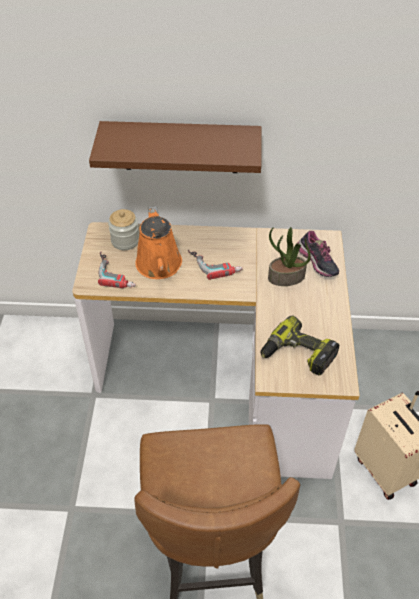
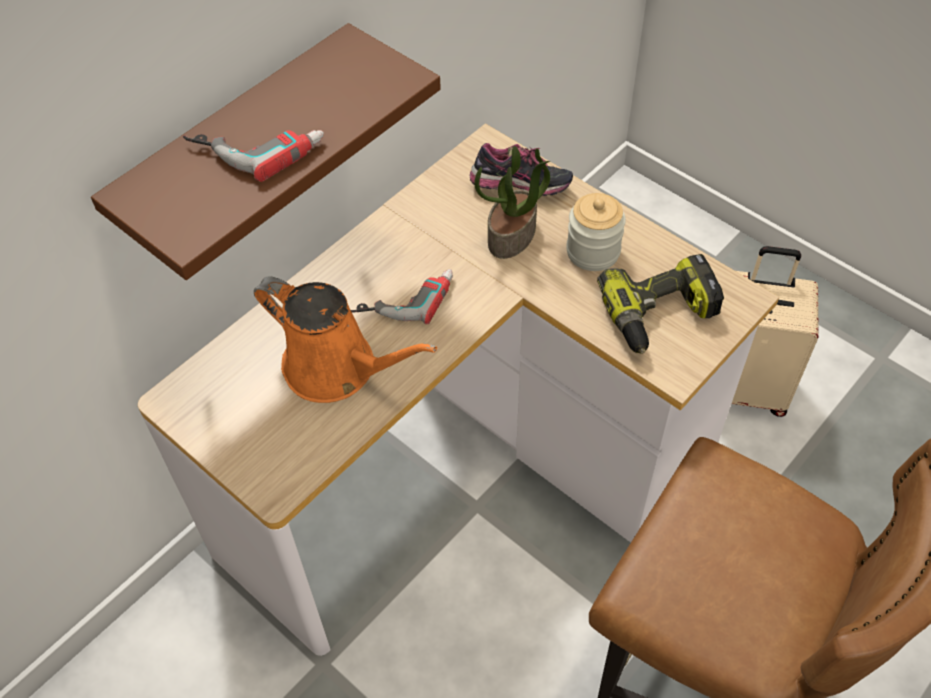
camera: 50 degrees left, 5 degrees up
(117, 272) = (292, 432): power drill -> power drill (257, 144)
(125, 241) = (234, 379): jar -> jar (593, 251)

